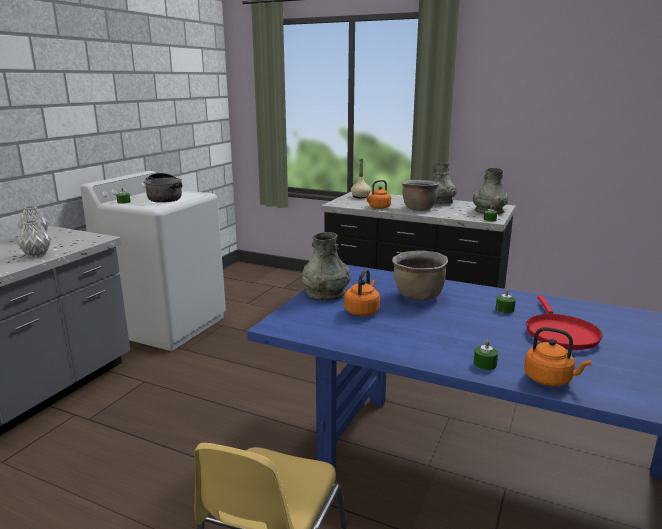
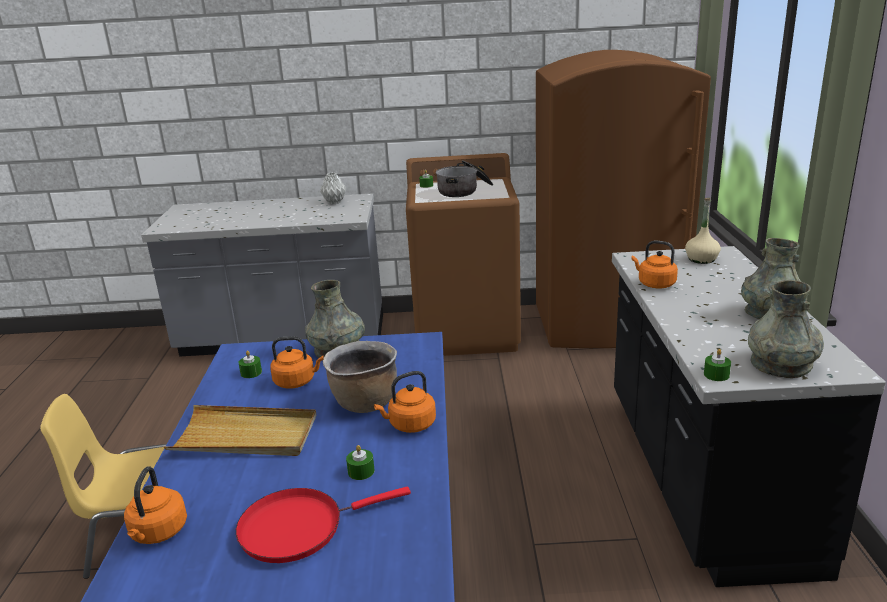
camera: 65 degrees right, 5 degrees up
(37, 255) = (292, 219): grey vase -> none
(167, 324) = (467, 331): white washing machine -> brown washing machine
(238, 284) = (608, 324): none -> brown fridge
(418, 209) = (695, 309): brown cooking pot -> none
(431, 337) = (245, 436): none -> beige tray
(458, 290) = (410, 425): none -> orange kettle
(484, 364) = (187, 482): green candle -> green candle (251, 372)

